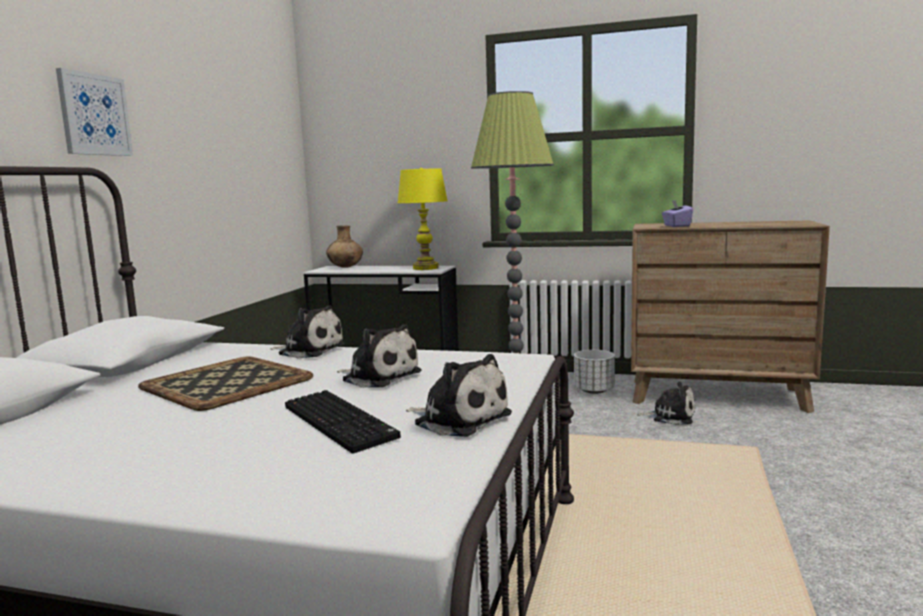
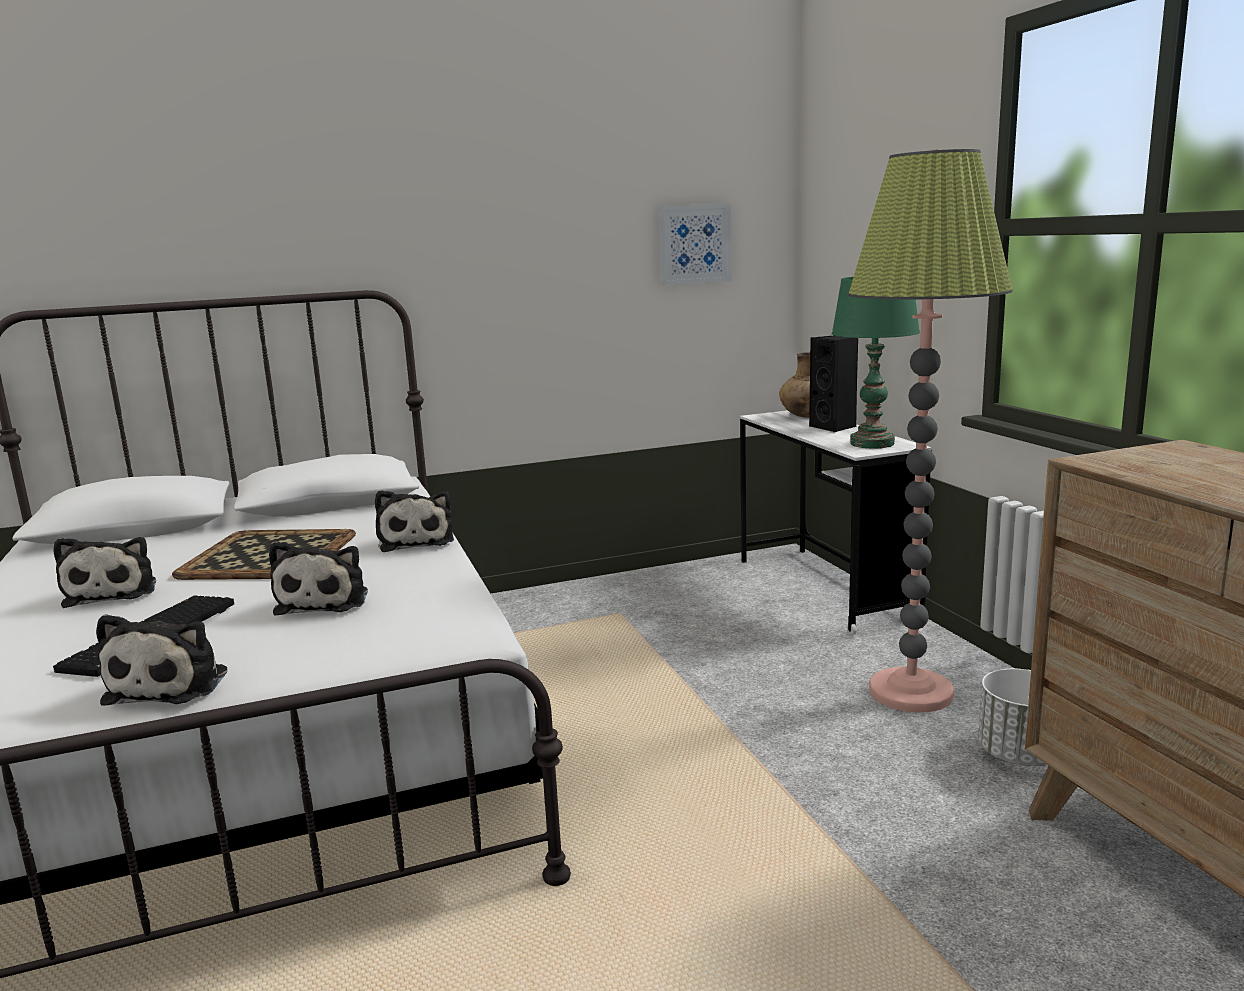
camera: 55 degrees right, 5 degrees up
(94, 115) = (393, 229): picture -> picture (694, 244)
(380, 267) = (834, 427): none -> black speaker
(425, 268) = (872, 443): yellow table lamp -> green table lamp
(670, 416) = (1022, 874): plush toy -> plush toy (114, 592)
(676, 226) = (1173, 472): purple tissue box -> none

